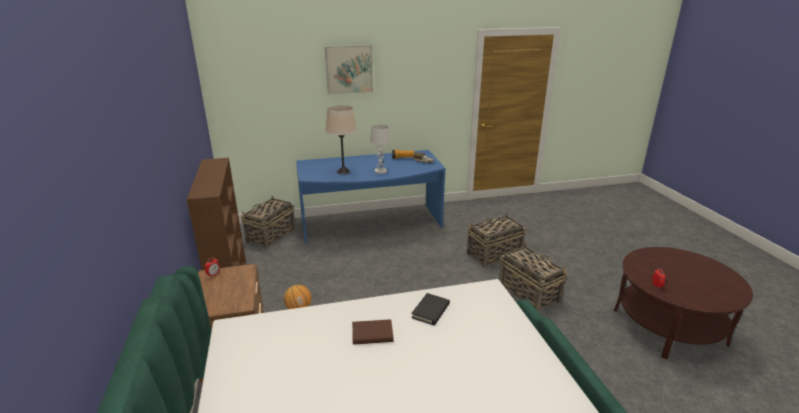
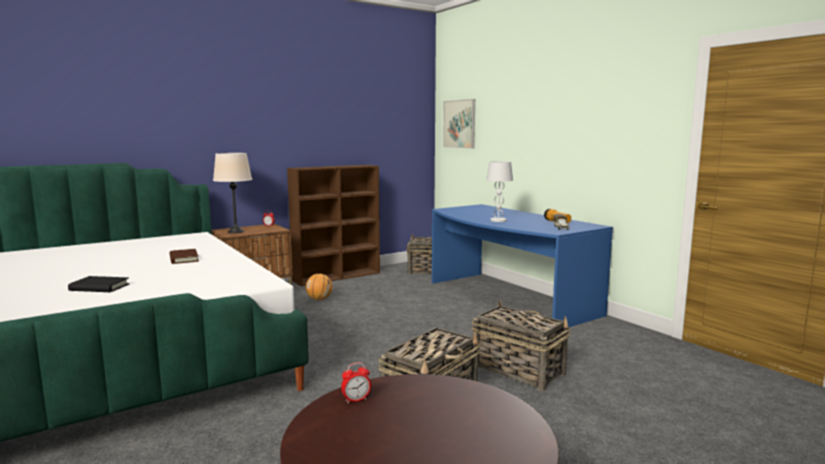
camera: 70 degrees right, 15 degrees down
(343, 171) = (475, 214): beige table lamp -> beige table lamp (236, 231)
(349, 69) = (534, 104): picture -> picture (459, 124)
(430, 311) = (220, 269): black book -> black book (99, 287)

